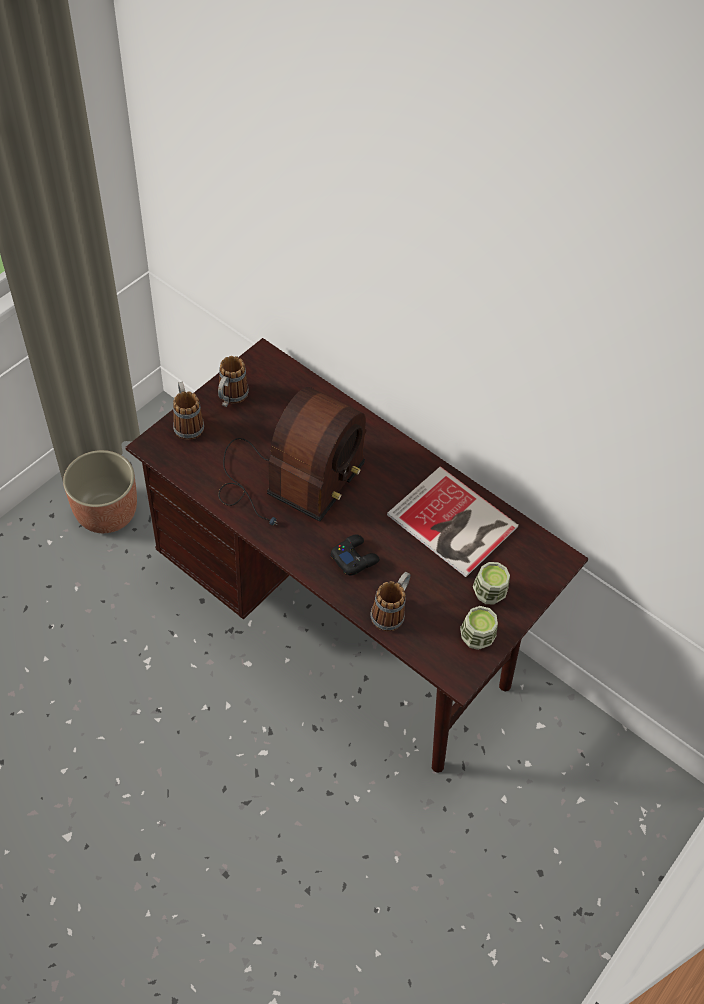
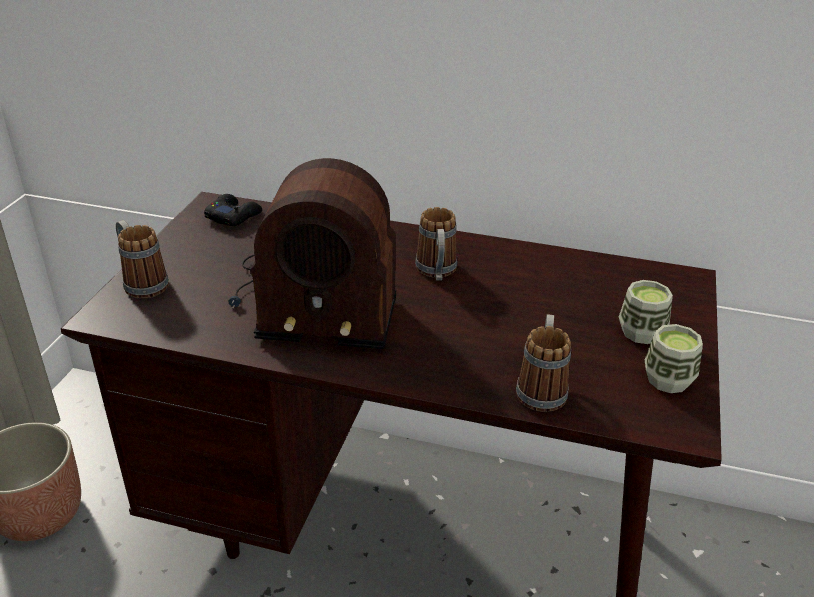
camera: 20 degrees left, 20 degrees down
(230, 398) = (189, 247): mug -> mug (437, 272)
(289, 480) = (312, 299): radio -> radio turned 90 degrees clockwise
(354, 558) = (451, 349): black game controller -> black game controller (233, 216)
(453, 524) = (544, 283): book -> none

